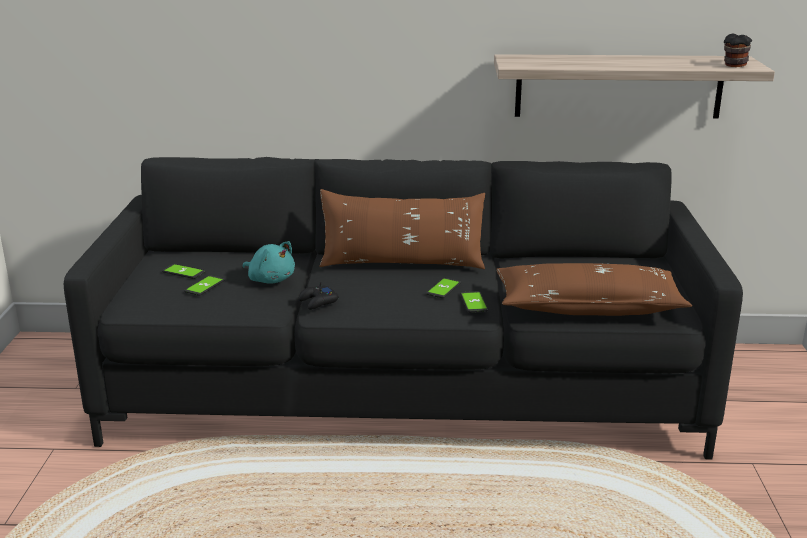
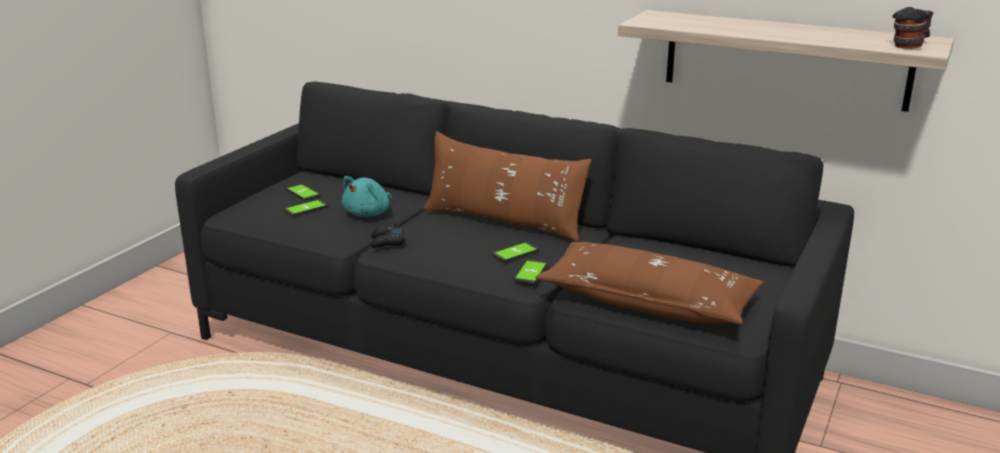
camera: 25 degrees right, 0 degrees up
(270, 279) = (368, 213): turquoise plush toy -> turquoise plush toy turned 60 degrees clockwise

